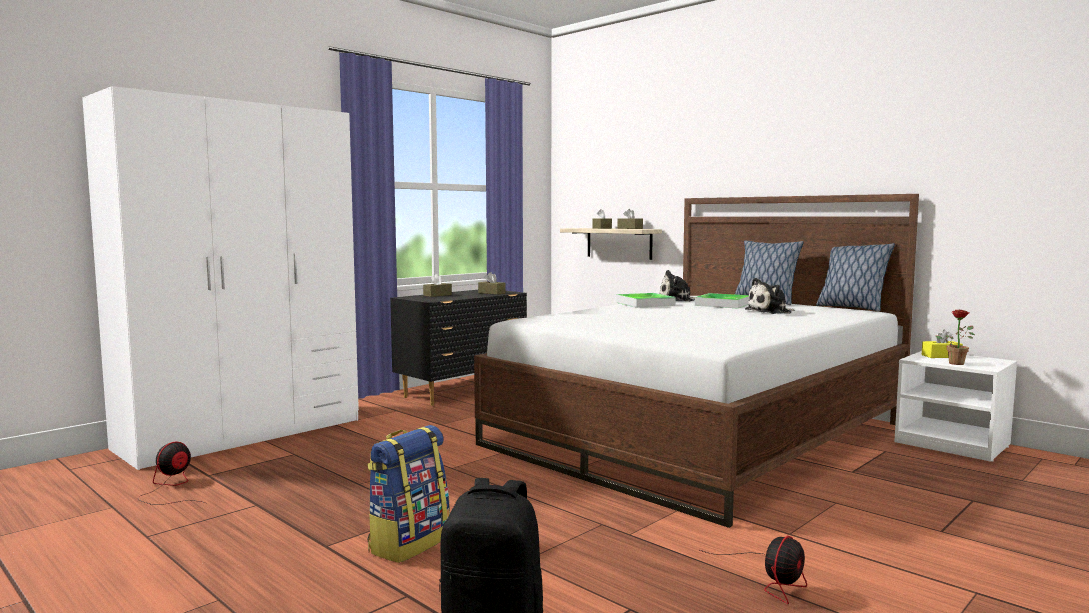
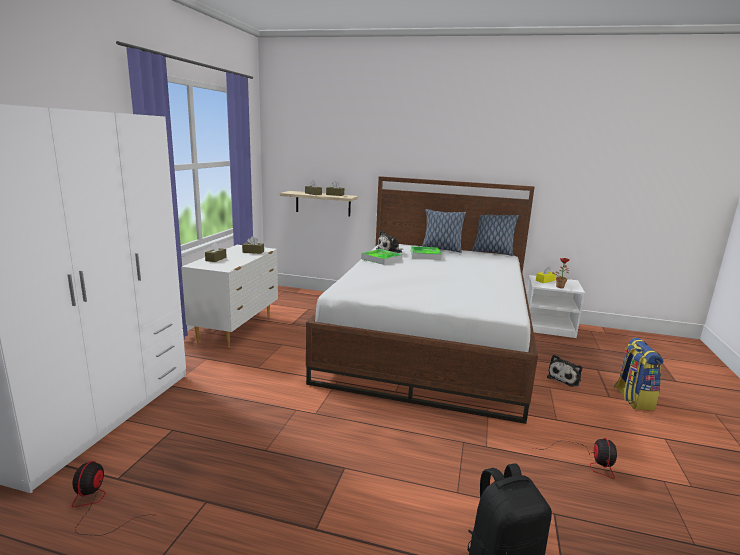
camera: 30 degrees left, 10 degrees up
(409, 543) = (371, 503): backpack -> backpack (632, 399)
(463, 392) = (237, 328): black dresser -> white dresser
(771, 312) = (464, 262): plush toy -> plush toy (565, 378)

